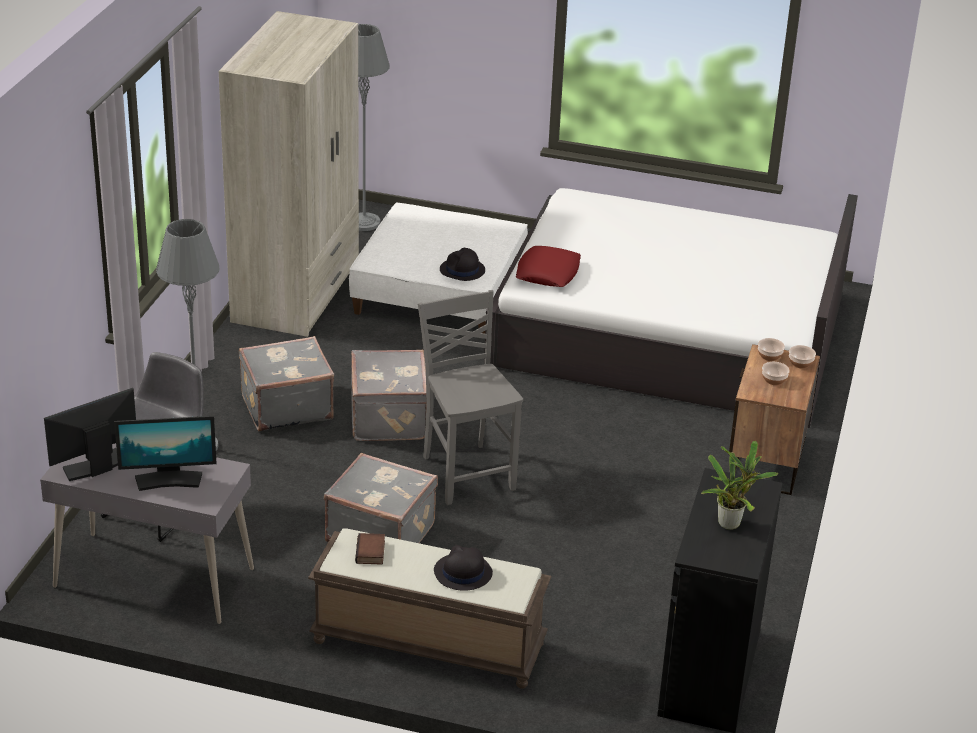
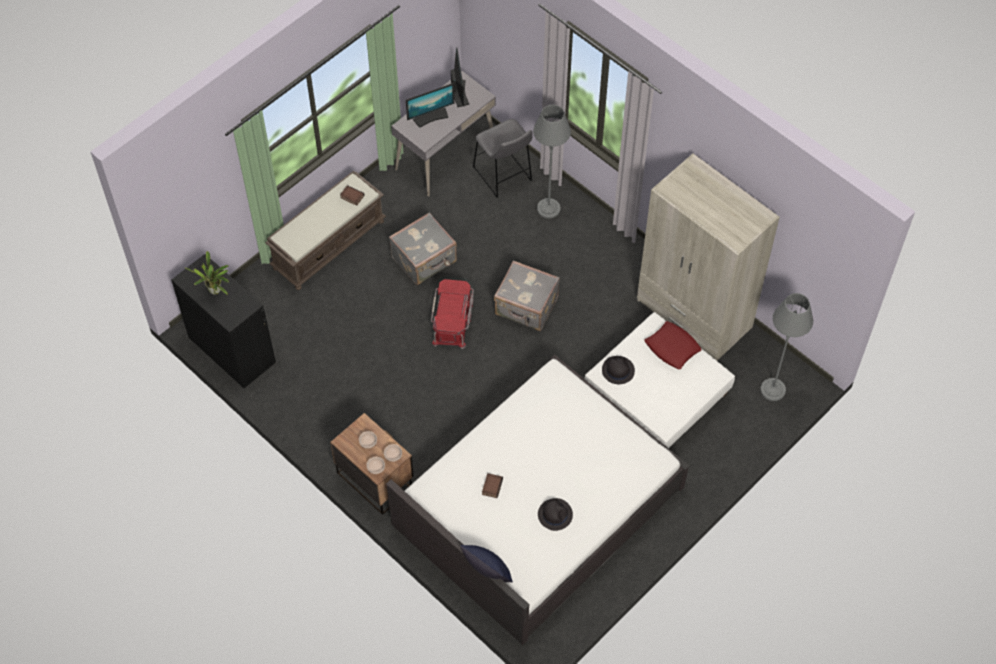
camera: 120 degrees right, 25 degrees up
(168, 480) = (430, 117): monitor -> monitor turned 135 degrees counterclockwise
(286, 406) = (566, 262): grey suitcase -> none
(462, 573) = (313, 226): black hat -> black hat (555, 514)
(466, 472) = (453, 321): grey chair -> red storage box
(548, 273) = (562, 393): red pillow -> red pillow (672, 348)
(723, 287) = (491, 486): none -> book
(829, 263) = (487, 573): none -> blue pillow

